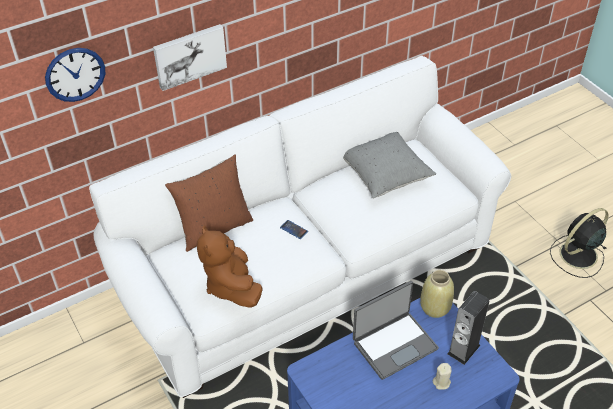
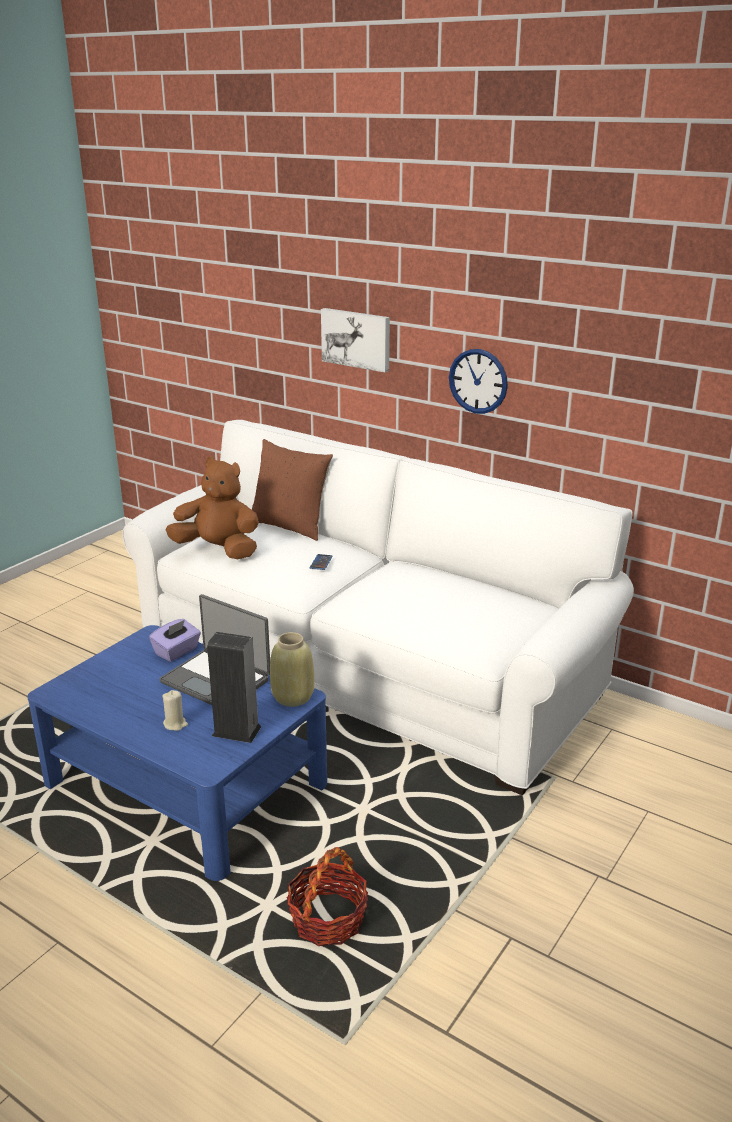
camera: 65 degrees right, 20 degrees down
(75, 74) = (261, 300): wall clock -> wall clock (478, 381)
(231, 286) = (218, 550): brown plush toy -> brown plush toy turned 60 degrees clockwise
(340, 360) = (177, 651): none -> purple tissue box
(385, 175) = (459, 593): grey pillow -> none
(554, 376) = (328, 920): none -> basket
(577, 255) = (596, 904): black fan -> none

